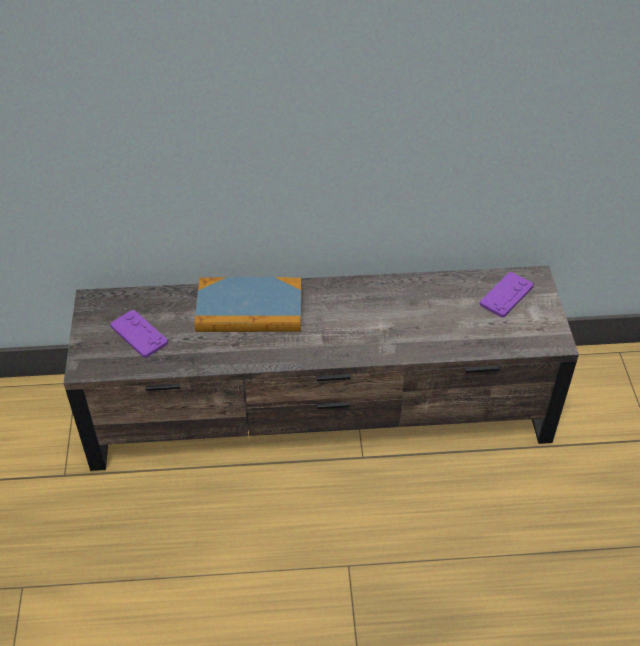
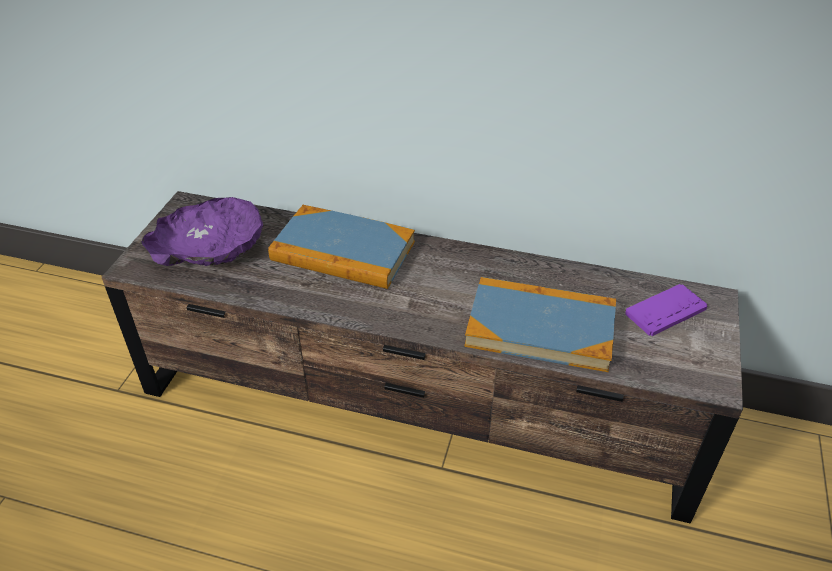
camera: 20 degrees right, 5 degrees down
(139, 335) = (210, 248): purple game controller -> purple bowl
(425, 332) = (540, 328): none -> book

